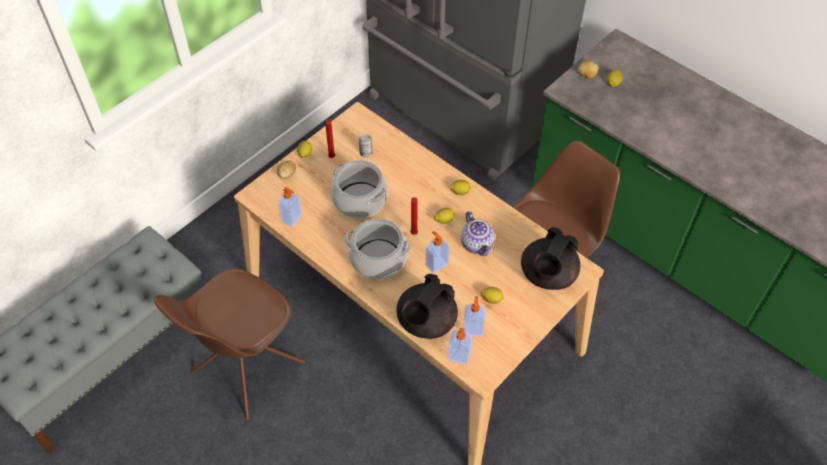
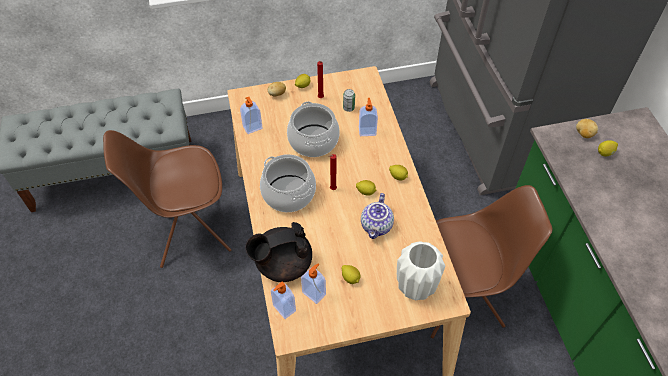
camera: 35 degrees right, 0 degrees up
(436, 264) = (330, 223): soap dispenser -> soap dispenser (367, 131)
(547, 275) = (415, 287): black teapot -> white vase

